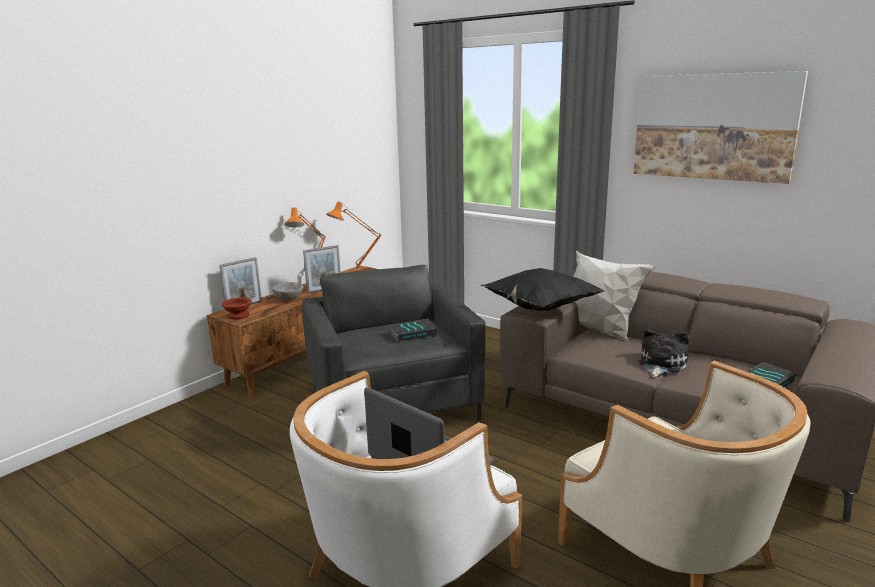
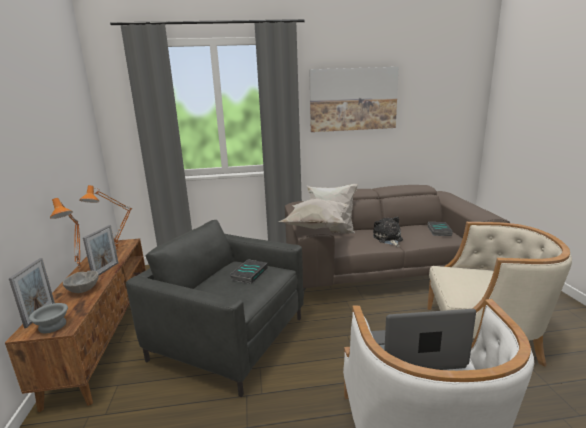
camera: 45 degrees left, 0 degrees up
(239, 316) = (54, 325): brown bowl -> grey bowl
(539, 308) = (316, 227): black pillow -> white pillow

